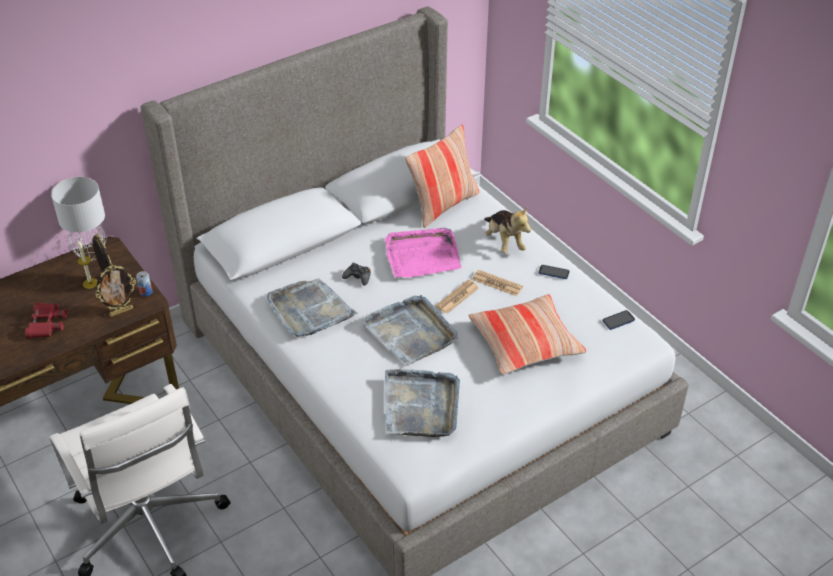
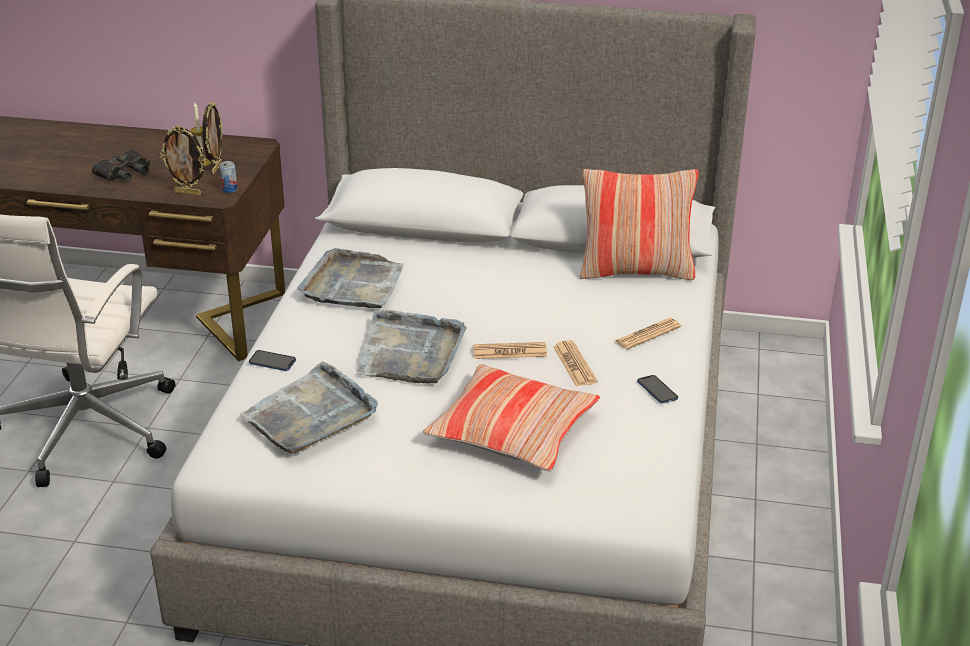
camera: 45 degrees right, 10 degrees down
(46, 324) = (124, 172): red binoculars -> black binoculars
(90, 254) = (238, 143): grey table lamp -> none
(358, 277) = (442, 283): black game controller -> none
(421, 255) = (536, 299): pink tray -> none
(504, 242) = (647, 334): plush toy -> newspaper
(618, 320) = (657, 476): phone -> phone (272, 362)

